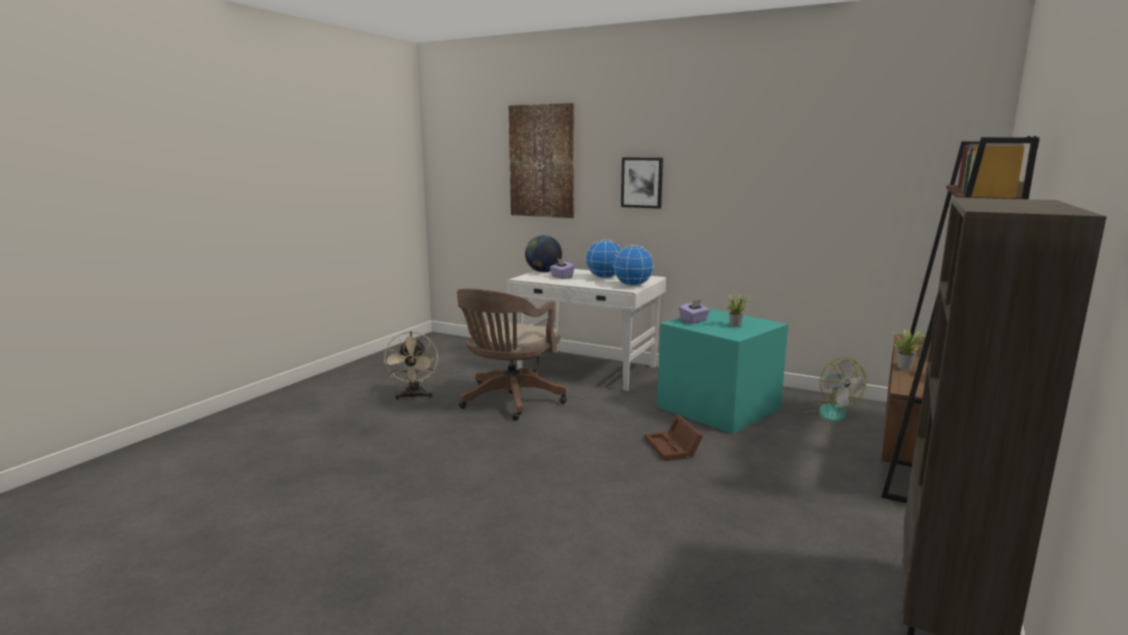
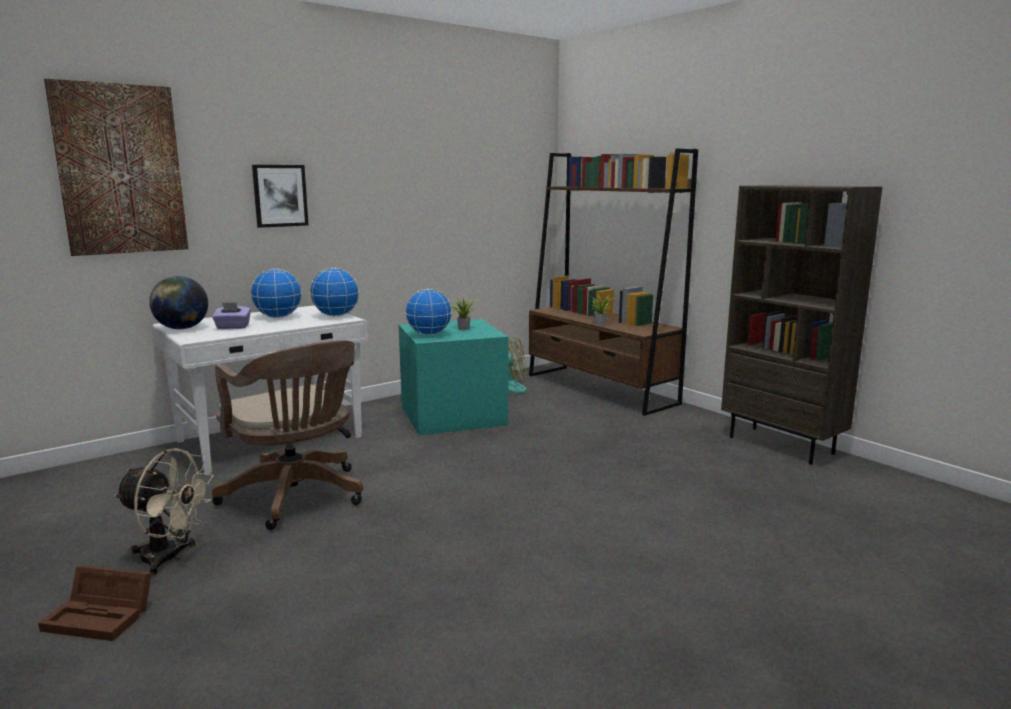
camera: 65 degrees left, 0 degrees up
(673, 448) = (511, 451): brown storage box -> brown storage box (102, 616)
(694, 321) = (428, 334): purple tissue box -> globe

